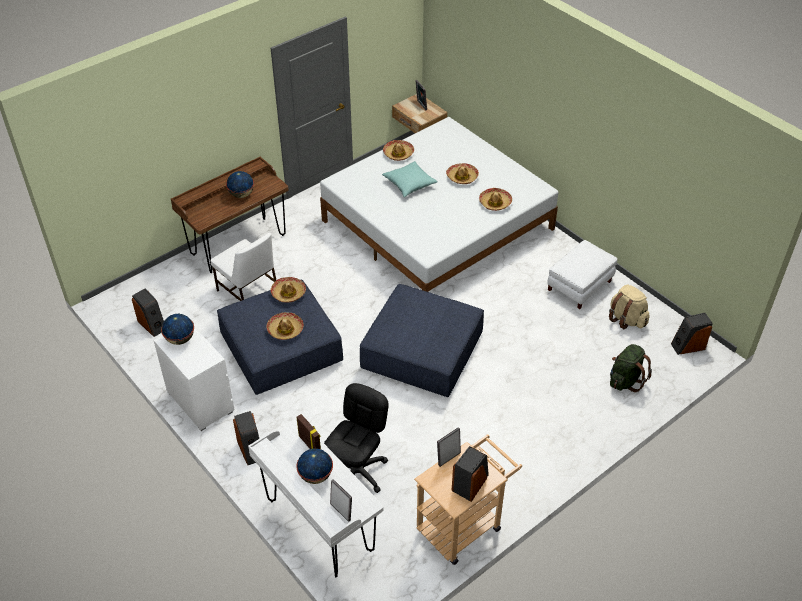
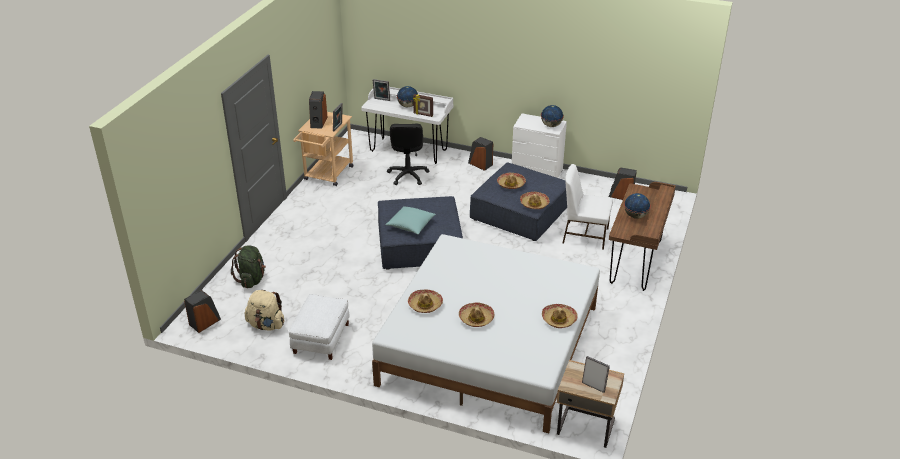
camera: 150 degrees right, 10 degrees down
(409, 184) = (518, 293): turquoise pillow -> turquoise pillow (411, 225)

